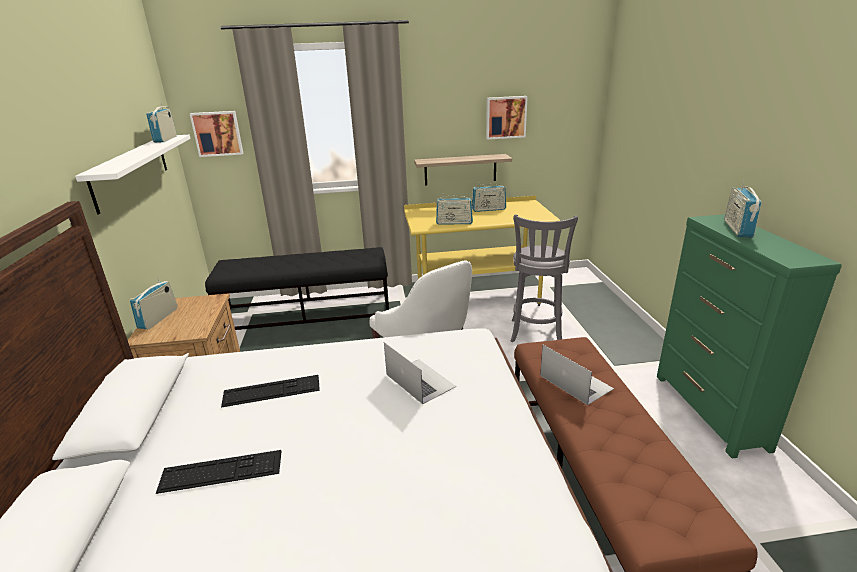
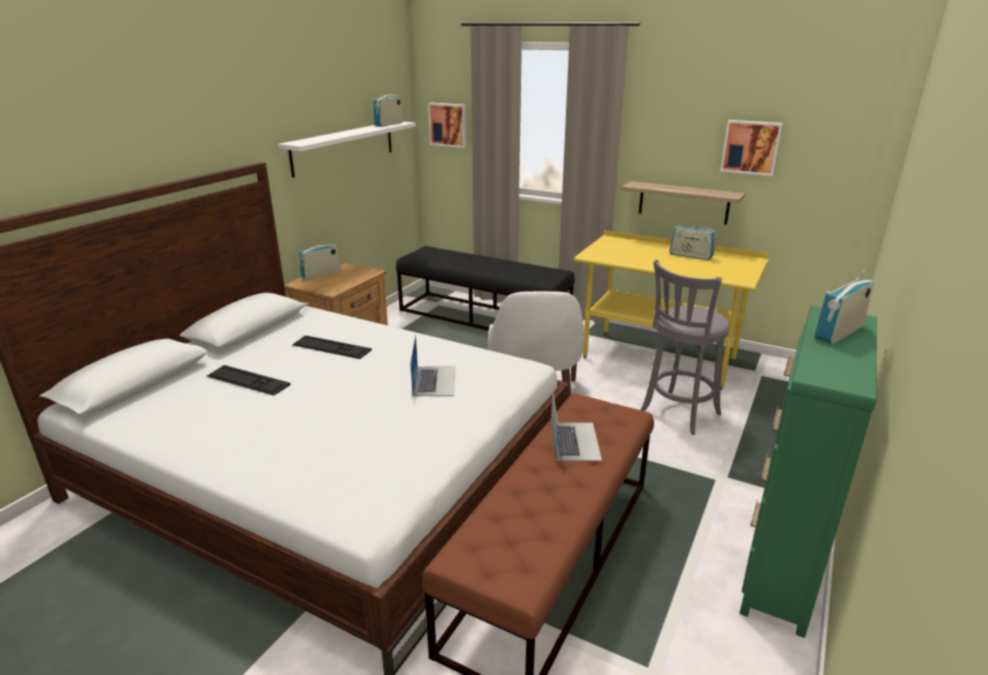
camera: 35 degrees right, 0 degrees up
(454, 223) = (629, 259): radio -> none

